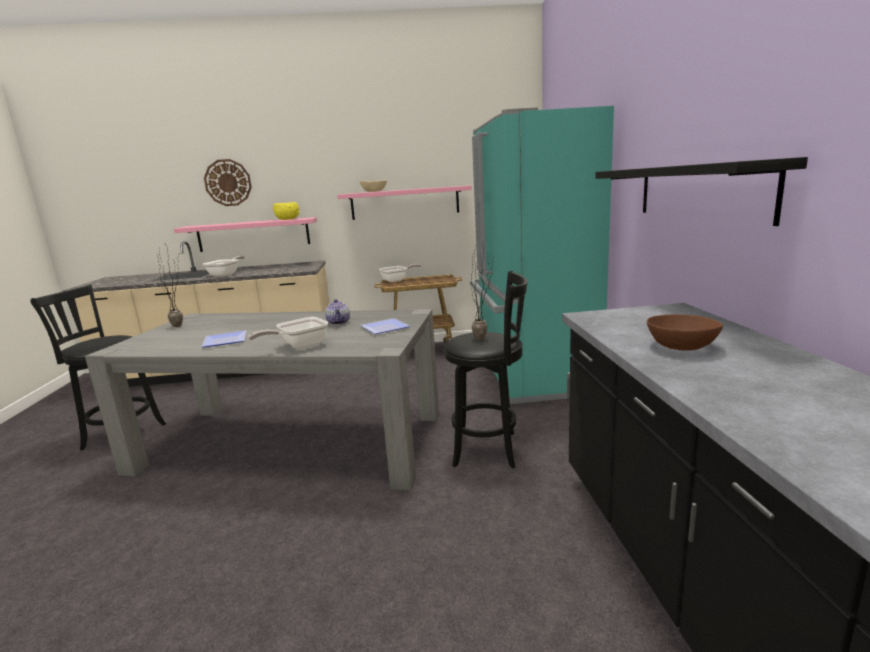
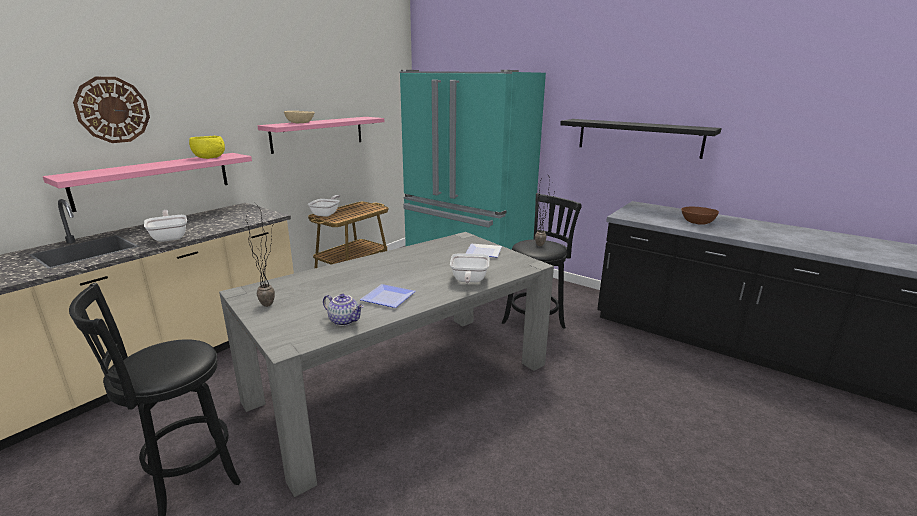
camera: 50 degrees left, 5 degrees up
(339, 322) = (433, 257): teapot -> teapot (345, 320)

